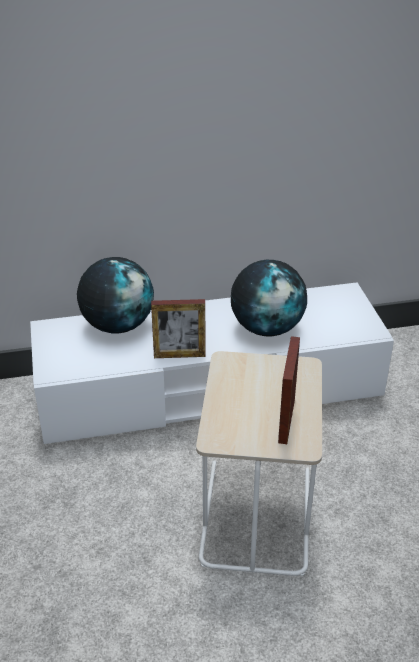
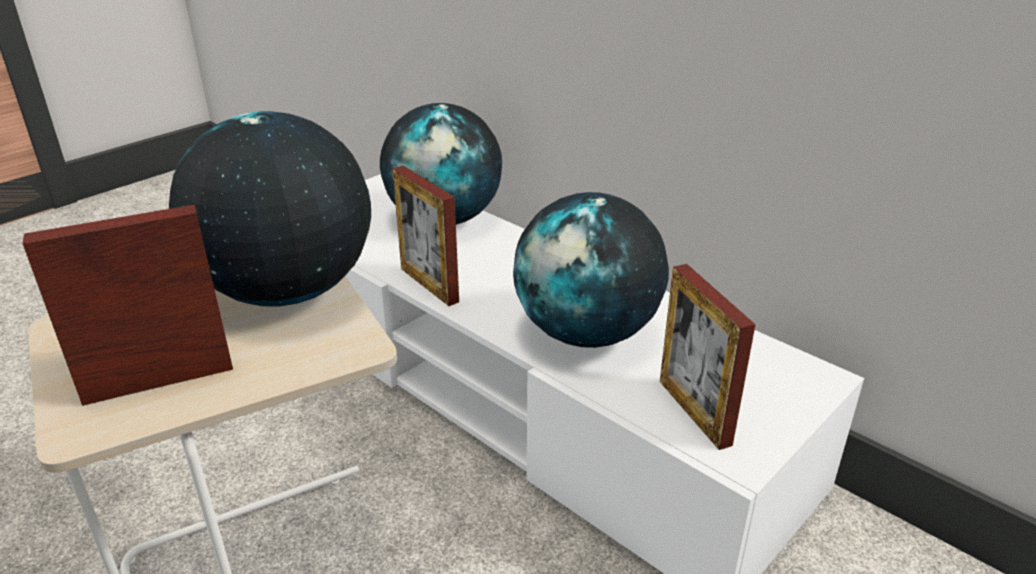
camera: 55 degrees right, 5 degrees down
(244, 371) = (287, 292): none -> globe
(341, 328) = (694, 412): none -> picture frame

